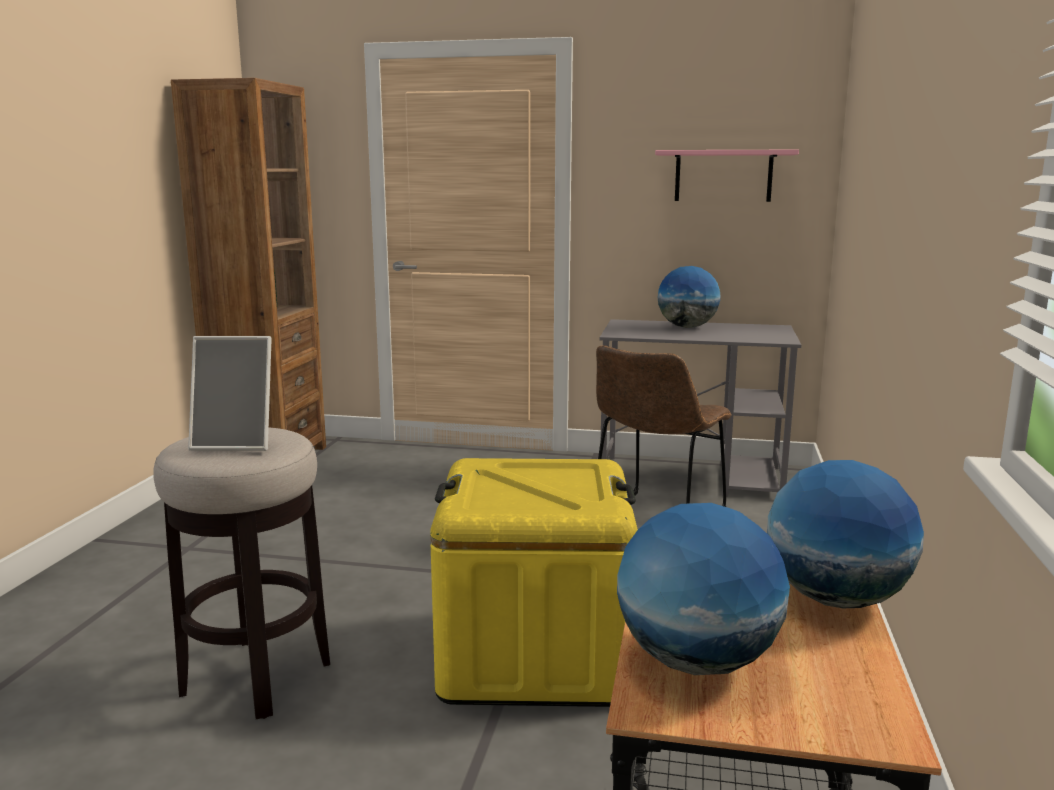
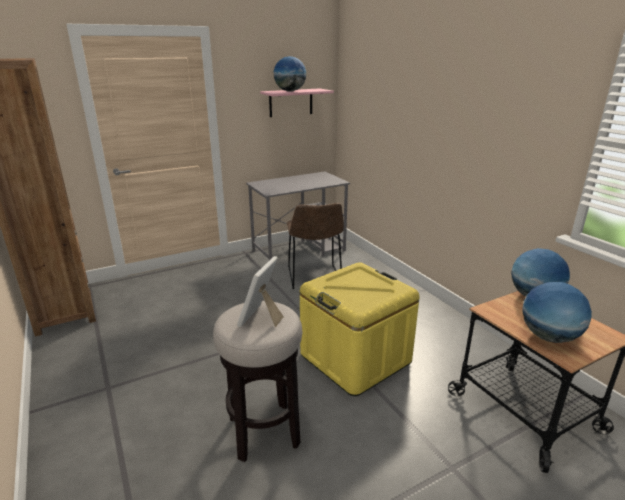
camera: 40 degrees left, 10 degrees up
(237, 443) = (261, 318): picture frame -> picture frame turned 150 degrees clockwise
(687, 327) = (290, 181): globe -> globe (290, 91)

